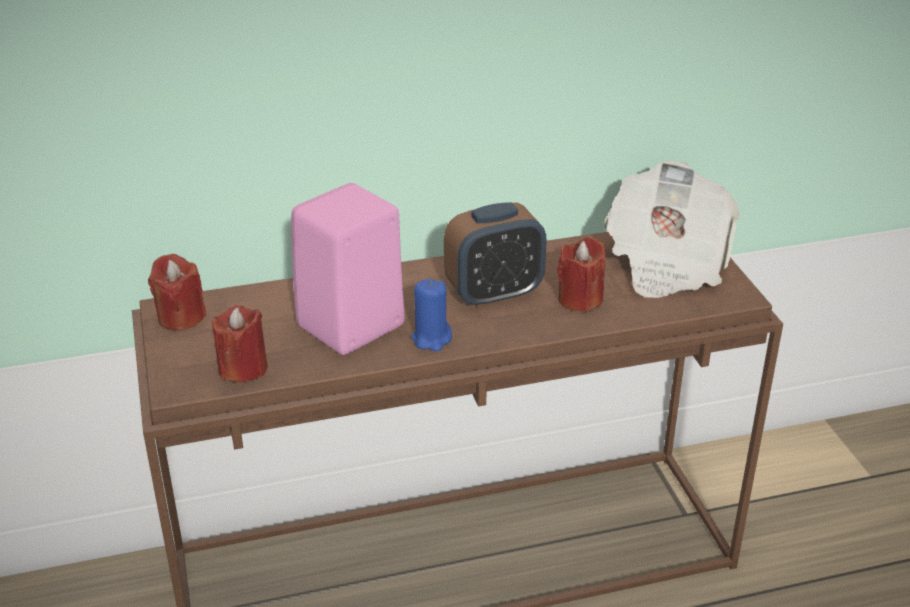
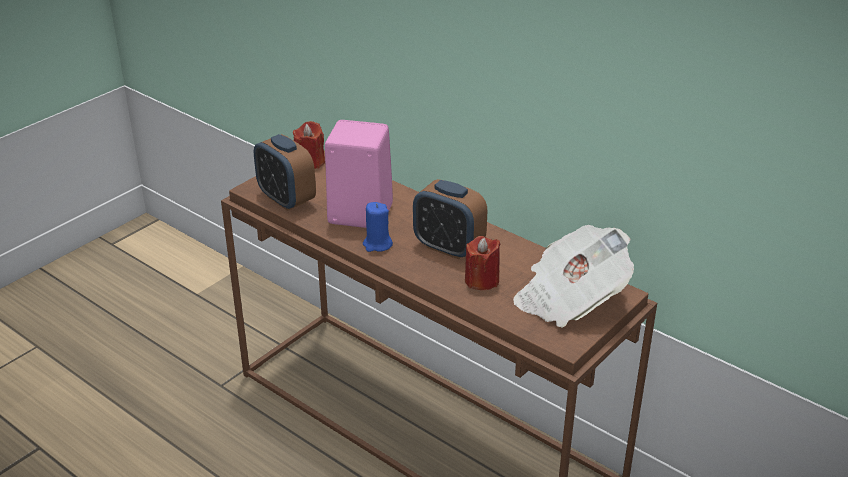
camera: 55 degrees right, 0 degrees up
(243, 368) = (286, 199): red candle -> alarm clock

